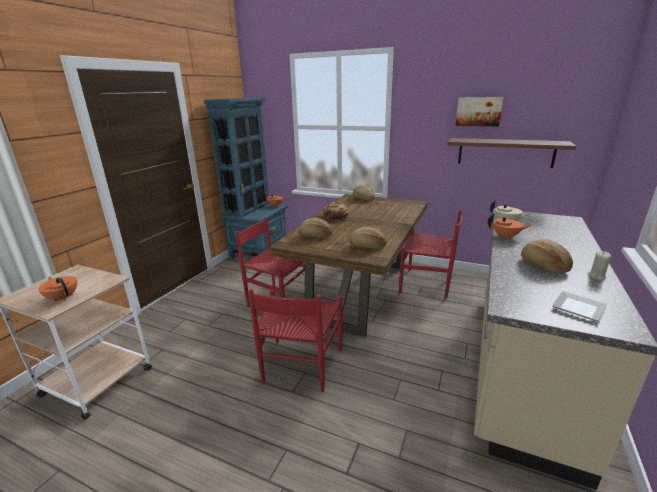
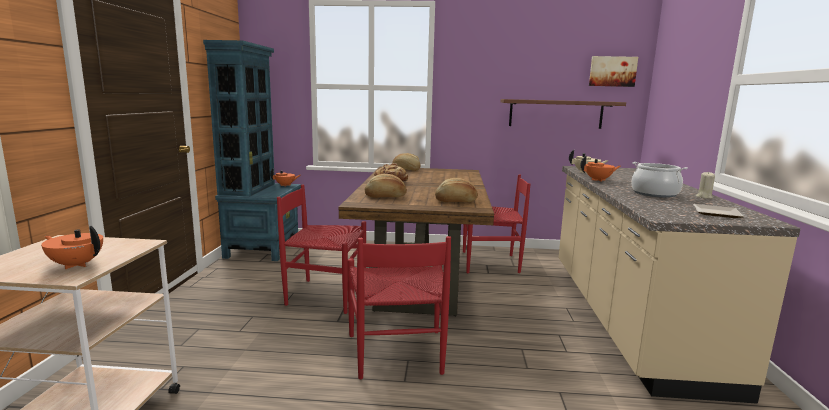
camera: 20 degrees left, 10 degrees down
(478, 111) = (527, 71): picture -> picture (612, 71)
(543, 265) = (654, 193): bread -> cooking pot

